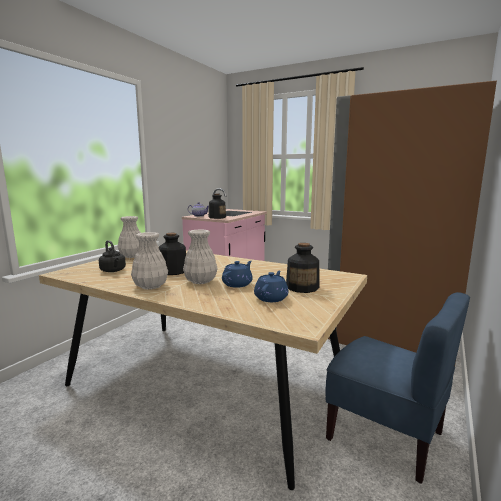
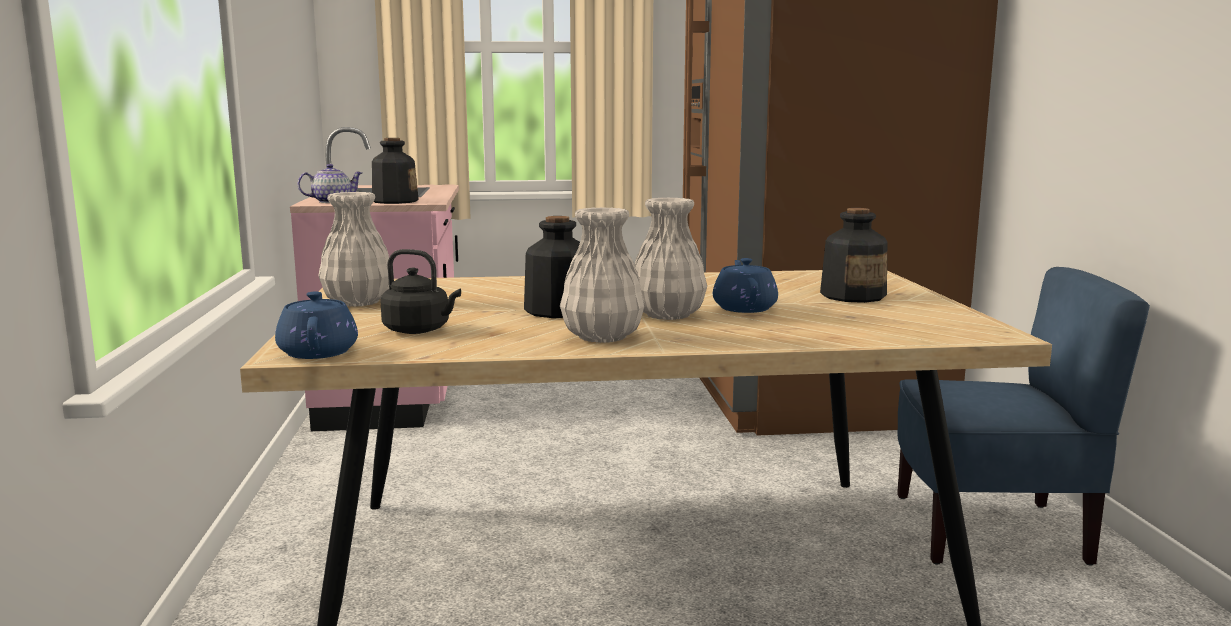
camera: 35 degrees left, 0 degrees up
(271, 298) = (853, 314): blue teapot -> blue teapot (318, 352)

